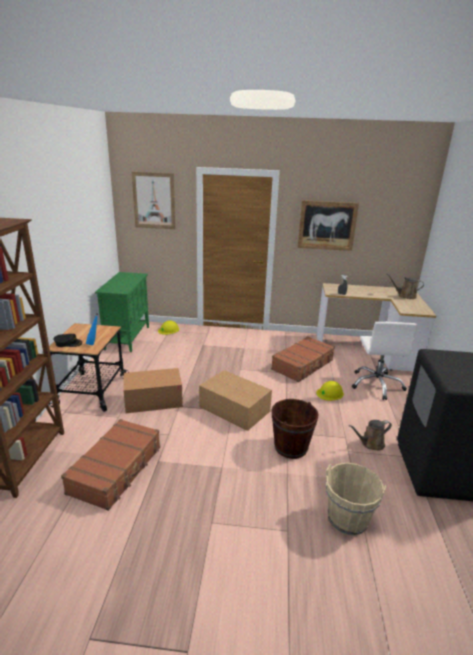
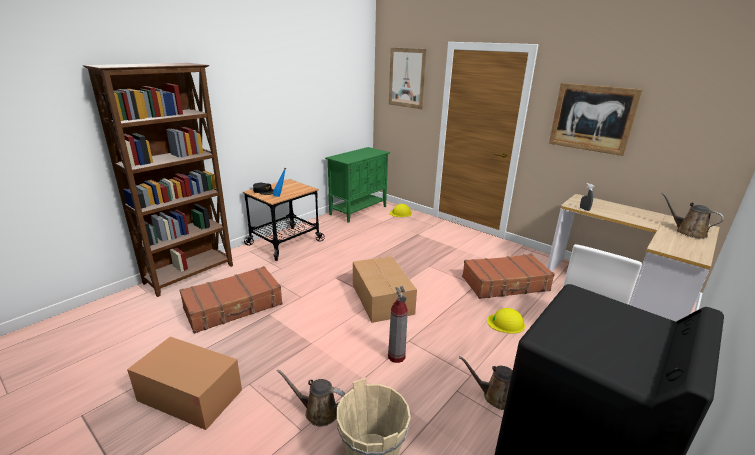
camera: 35 degrees right, 0 degrees up
(153, 400) = (321, 266): cardboard box -> cardboard box (190, 395)
(284, 512) = (318, 411): none -> brown watering can
(291, 447) = (396, 356): brown bucket -> fire extinguisher

